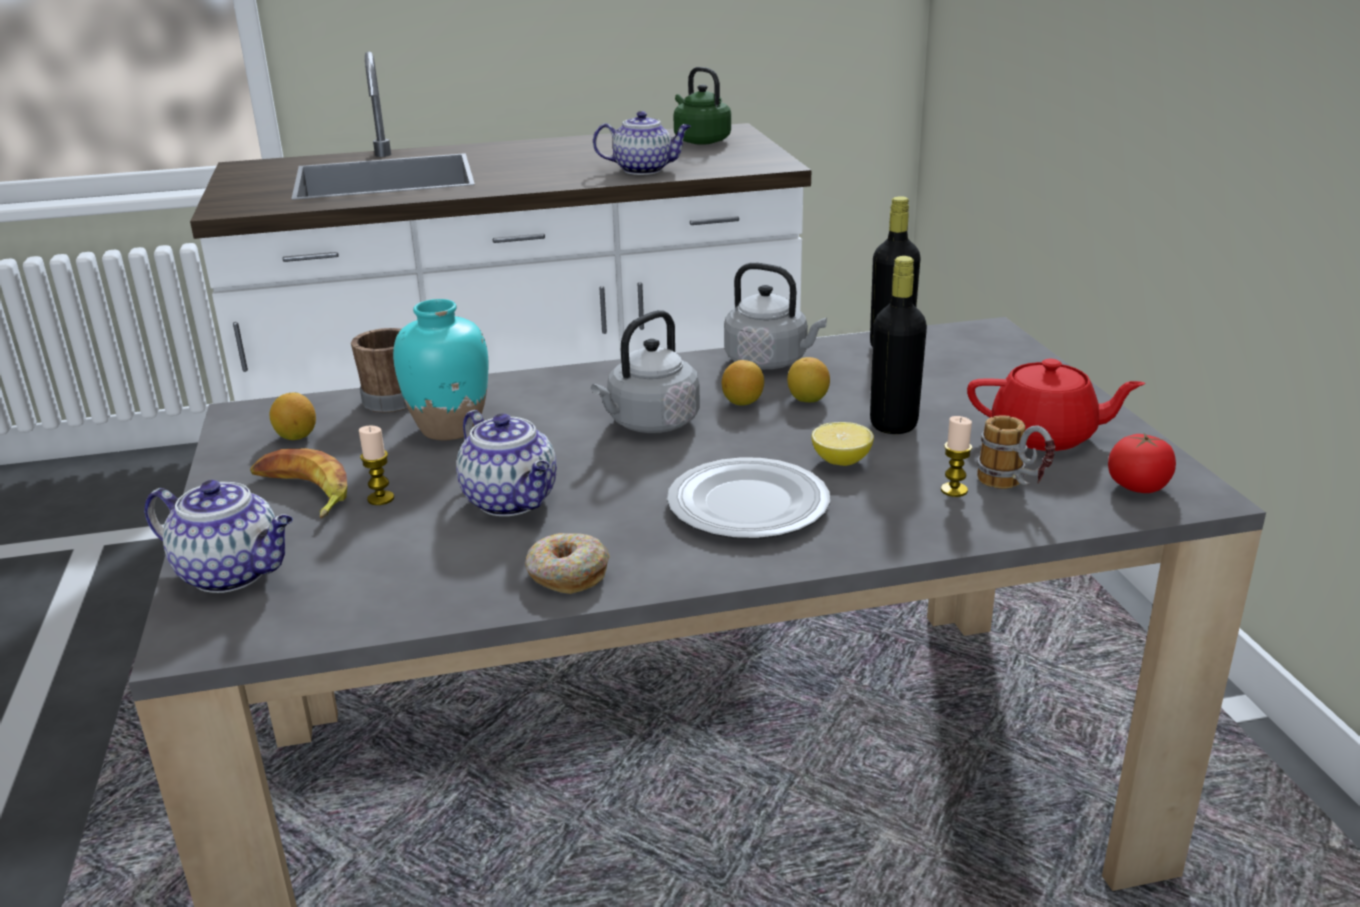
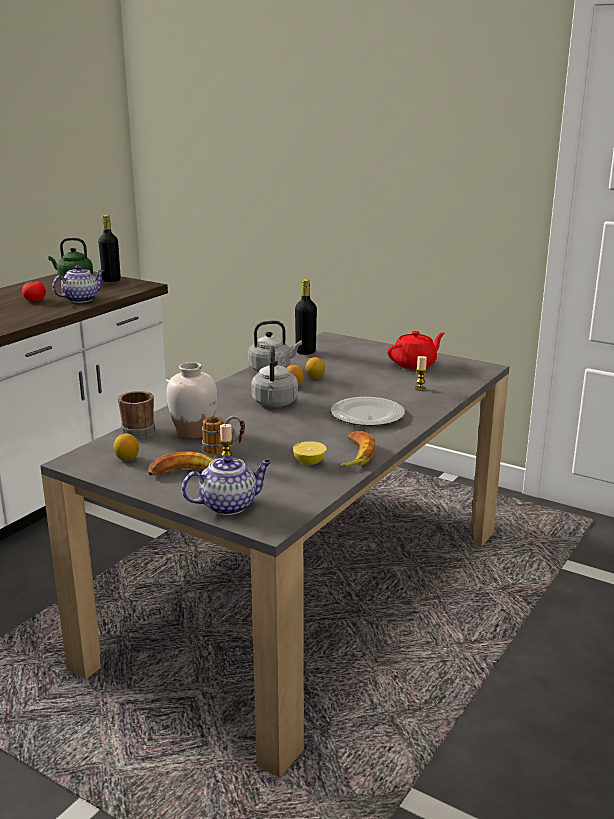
camera: 45 degrees left, 5 degrees down
(450, 428) = (193, 432): turquoise vase -> white vase
(512, 501) = (282, 444): teapot -> none
(567, 574) = (355, 455): donut -> banana
(841, 461) = (369, 392): lemon -> lemon (309, 463)
(893, 424) = (361, 376): black bottle -> black bottle (111, 280)
(1014, 487) = (435, 382): mug -> mug (224, 450)
(1137, 487) = (467, 370): tomato -> tomato (35, 300)

